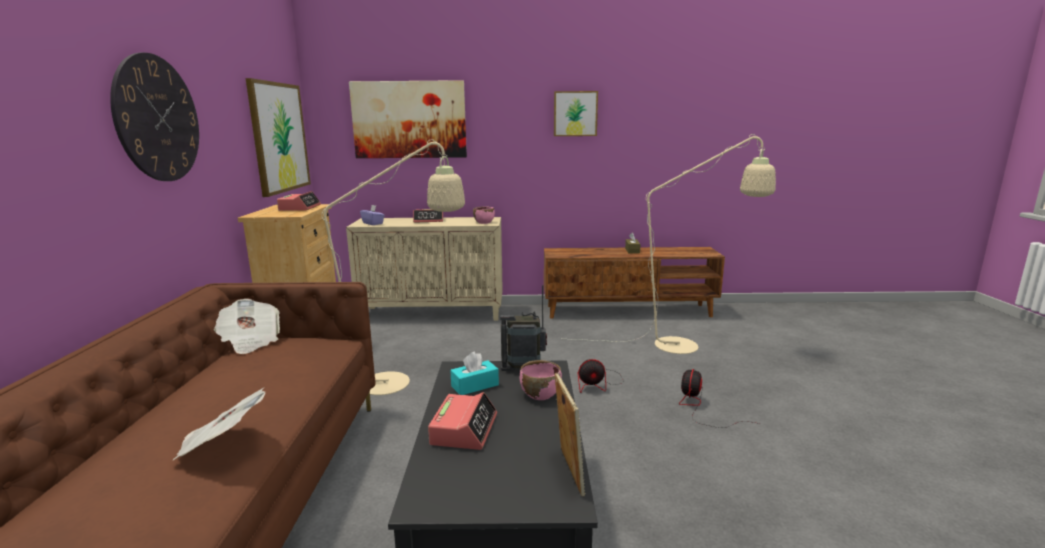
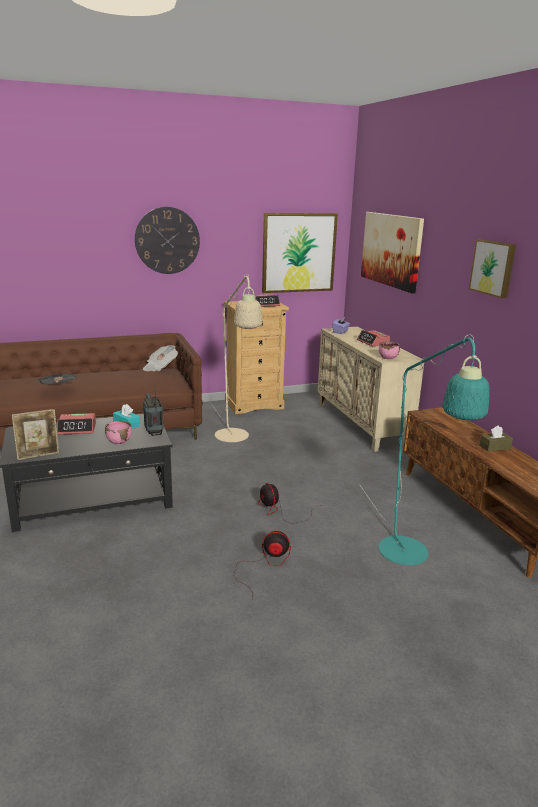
camera: 70 degrees right, 5 degrees up
(688, 345) = (409, 558): beige floor lamp -> turquoise floor lamp

